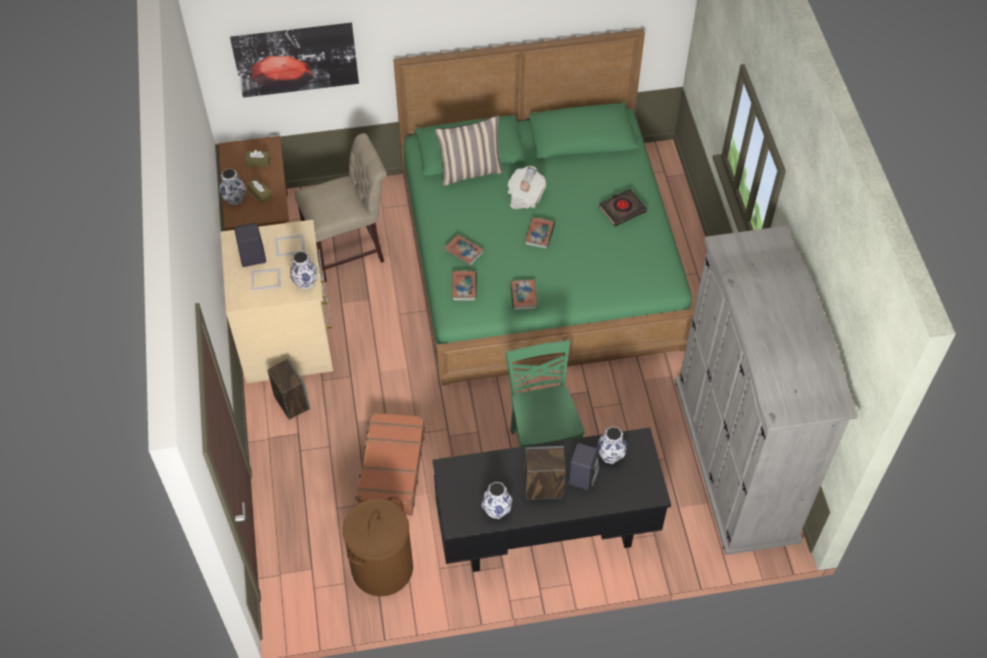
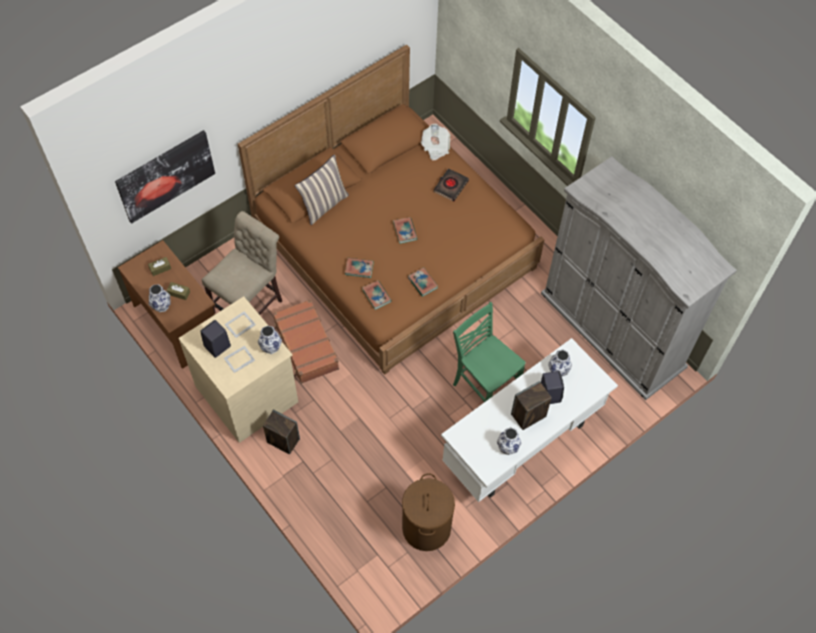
camera: 30 degrees left, 5 degrees up
(391, 469) = (387, 454): brown suitcase -> brown suitcase (305, 346)
(524, 196) = (375, 206): newspaper -> newspaper (435, 147)
(540, 258) = (394, 246): green bed -> brown bed
(546, 533) = (522, 445): black desk -> white desk

